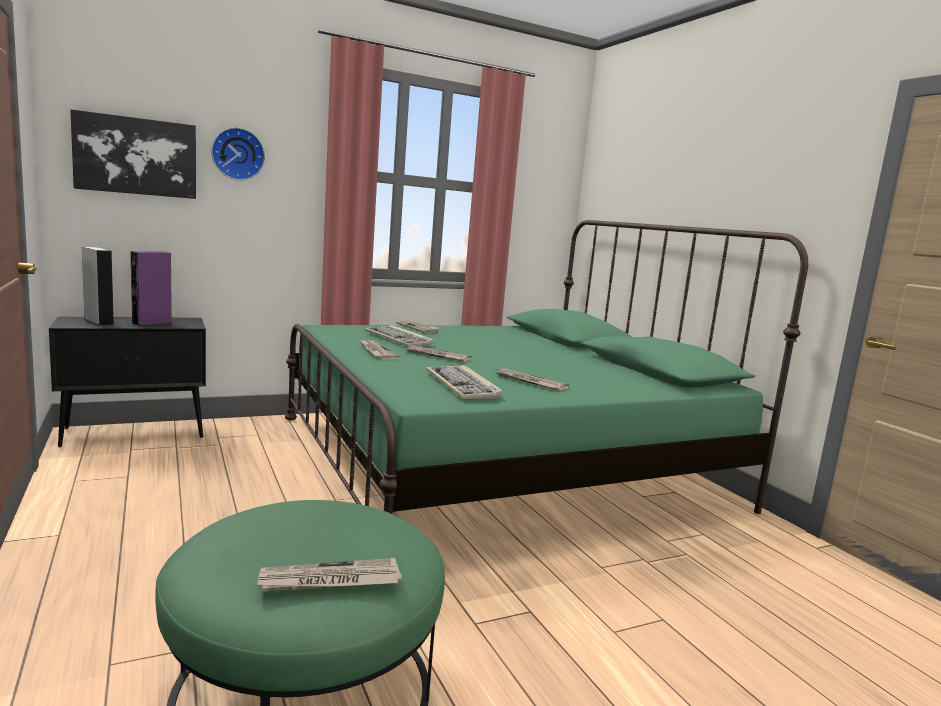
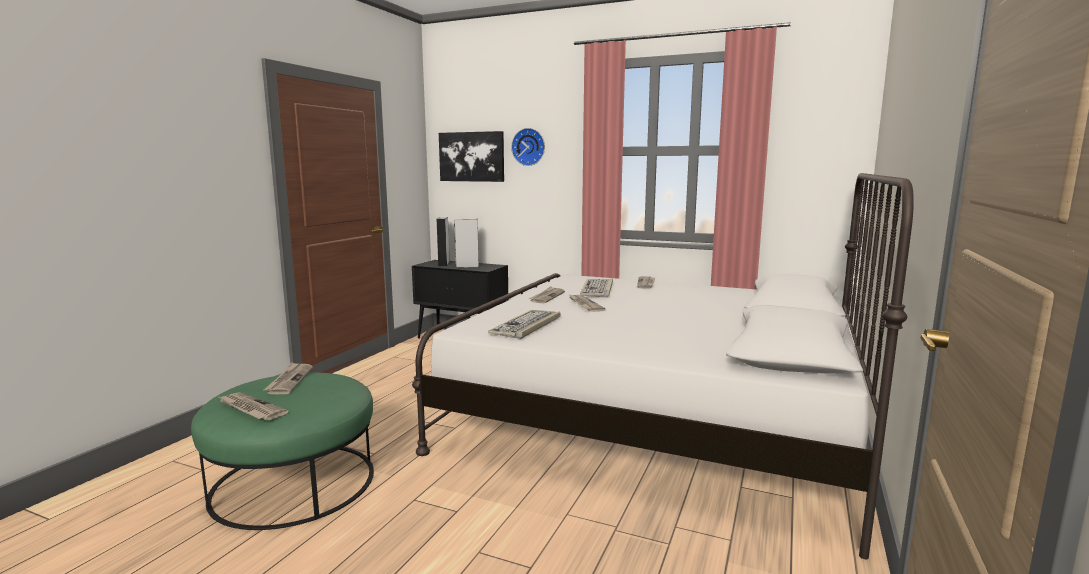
camera: 50 degrees right, 0 degrees up
(152, 323) = (467, 266): purple speaker -> grey speaker
(499, 460) = (658, 414): green bed -> white bed
(529, 382) = (592, 333): newspaper -> newspaper (289, 380)

